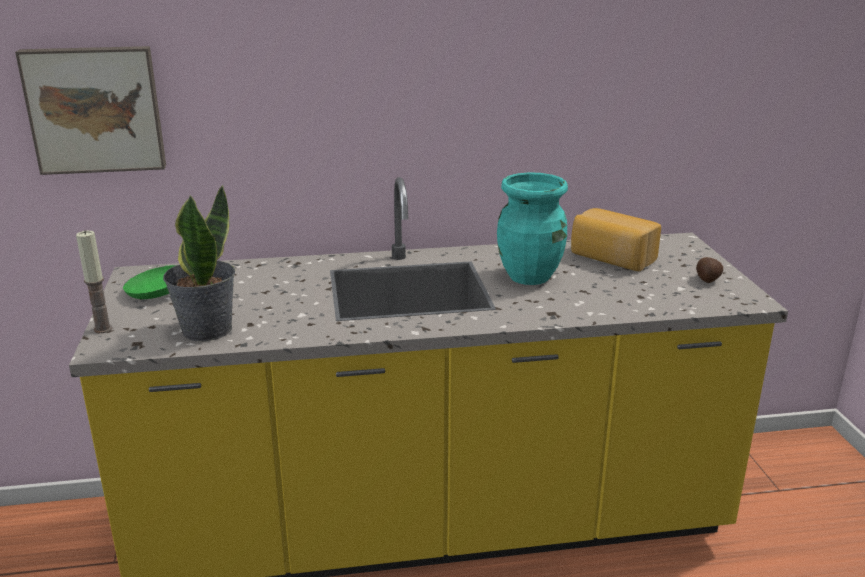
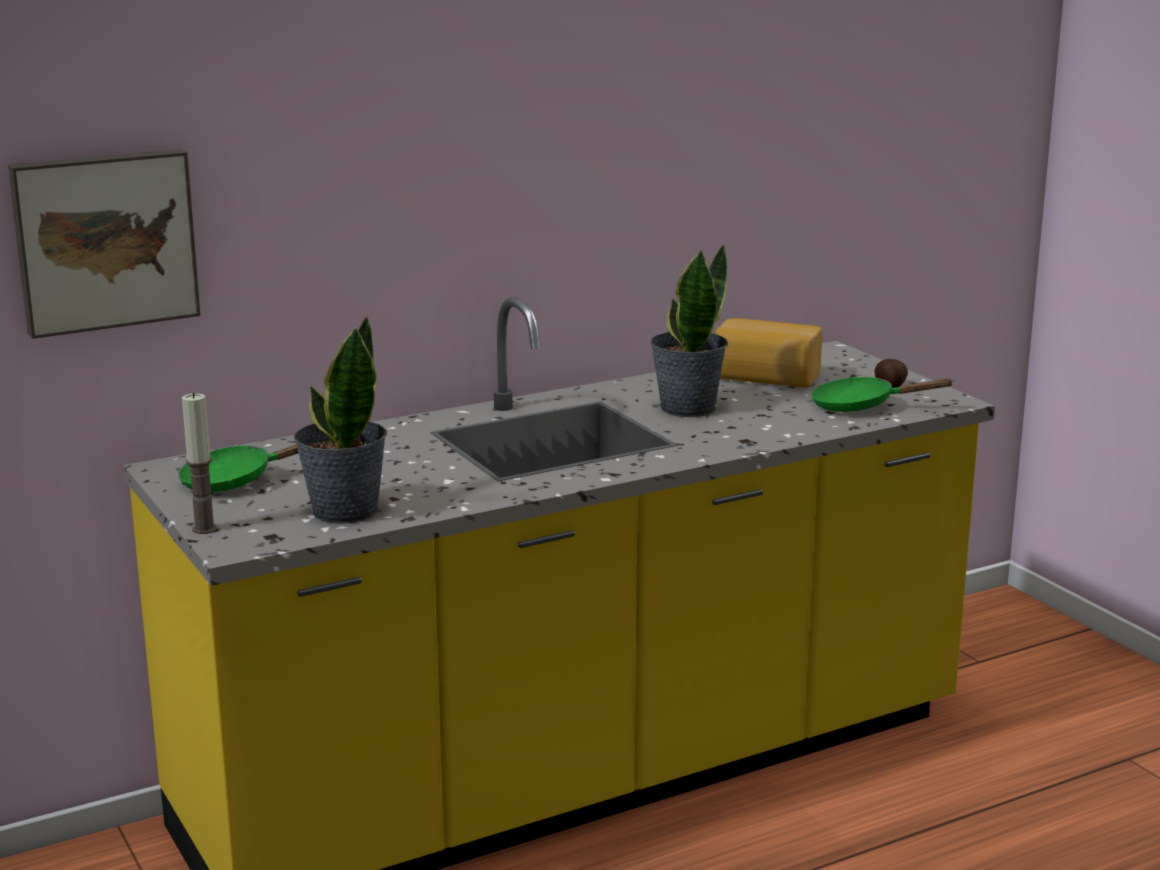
camera: 20 degrees left, 5 degrees down
(530, 276) = (687, 408): turquoise vase -> potted plant
(670, 294) = (861, 406): none -> green frying pan

